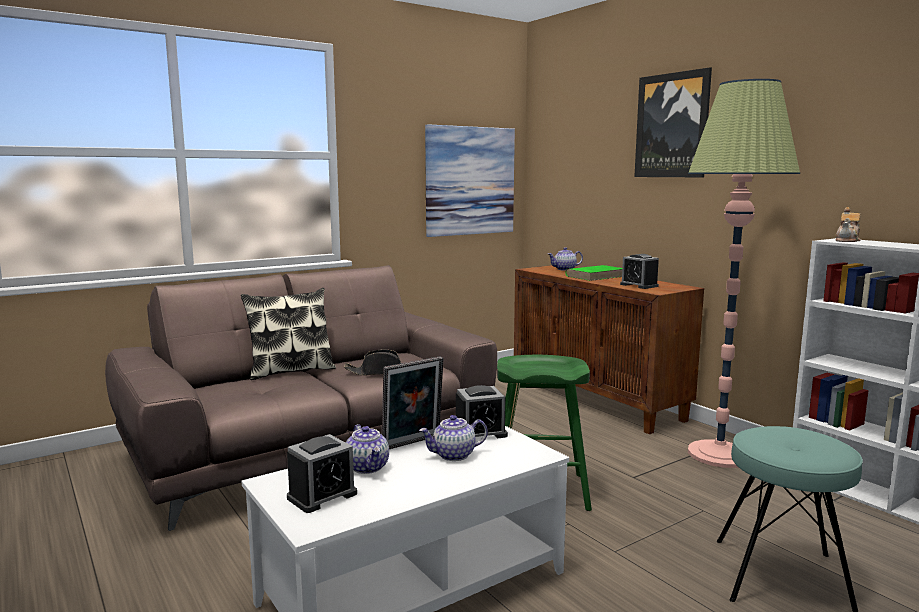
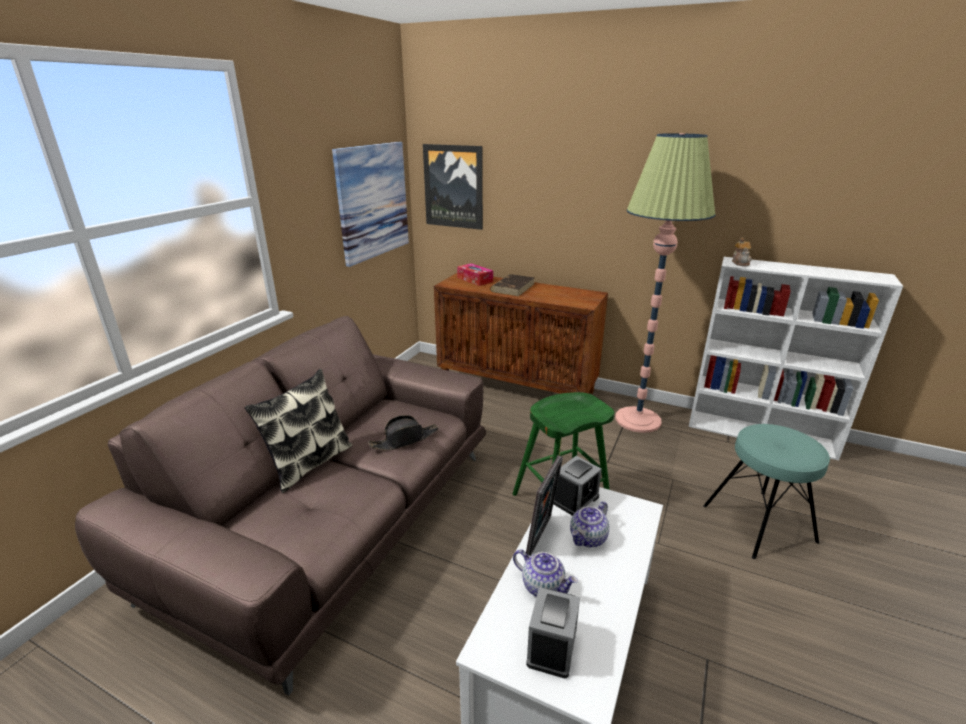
camera: 30 degrees left, 15 degrees up
(564, 269) = (475, 280): teapot -> tissue box
(595, 276) = (513, 287): green book -> brown book
(639, 285) = (562, 297): alarm clock -> none
(672, 126) = (577, 154): picture -> picture (454, 186)

